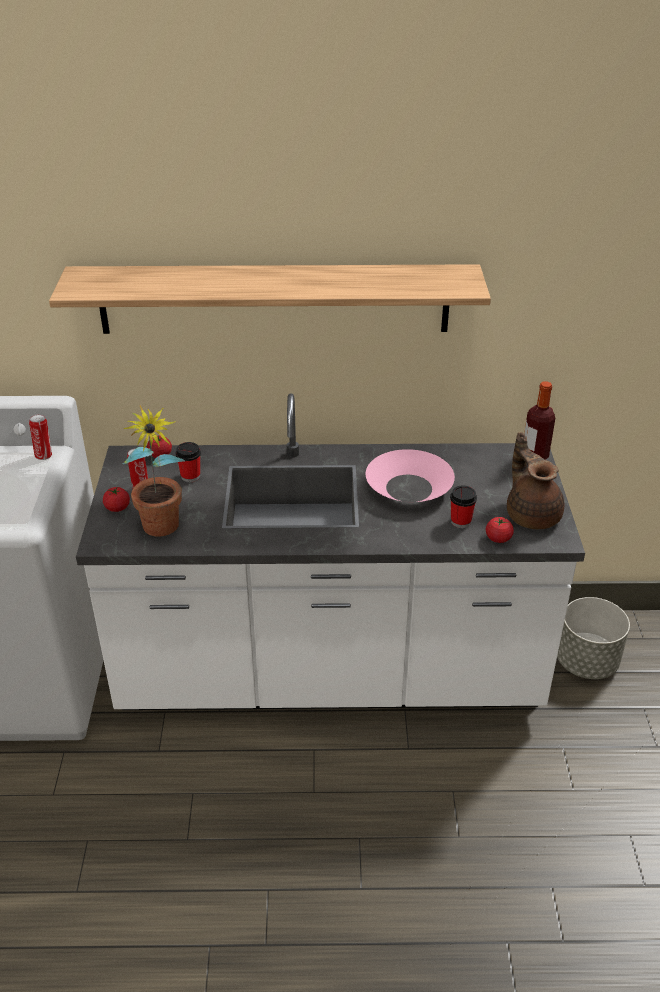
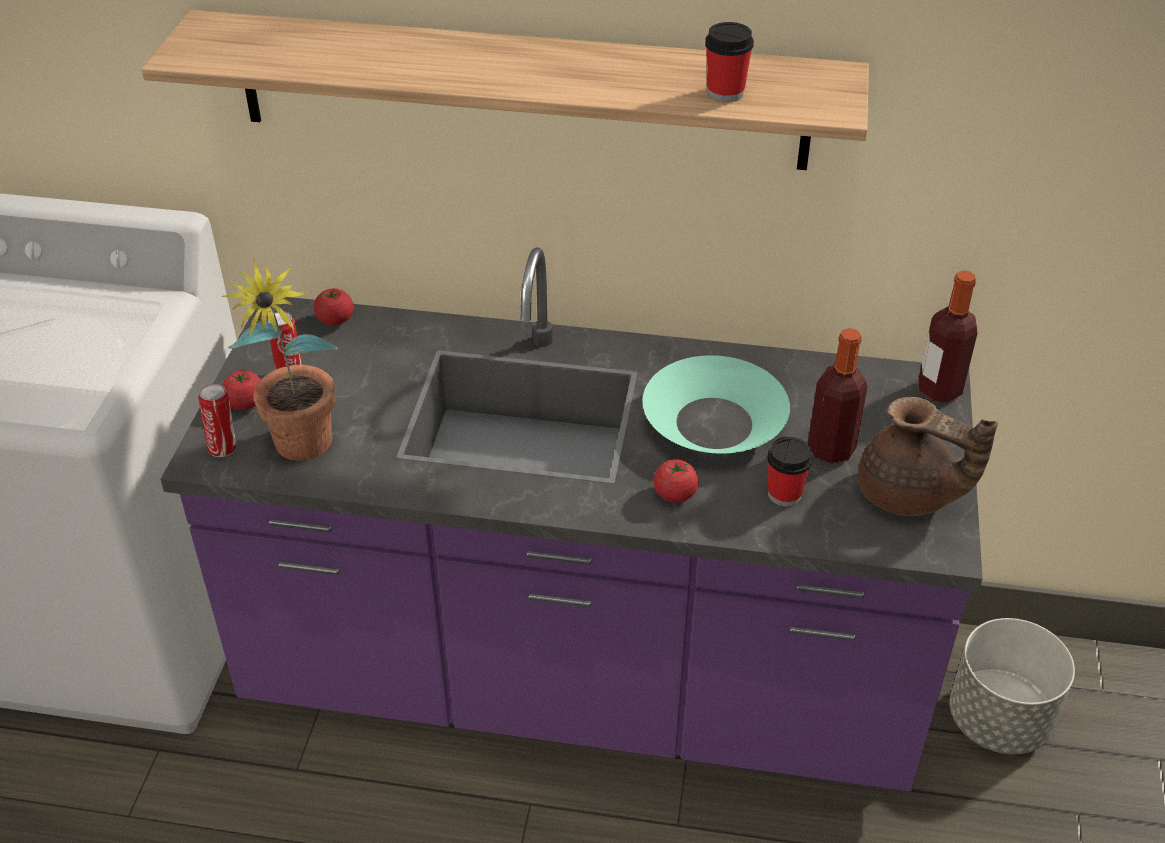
camera: 10 degrees right, 5 degrees up
(44, 455) = (149, 305): can -> can (223, 448)
(190, 476) = (372, 362): cup -> cup (725, 93)
(330, 673) = (582, 680): white counter -> purple counter
(409, 487) = (714, 422): pink bowl -> turquoise bowl
(481, 494) = (831, 449): none -> bottle
(498, 538) = (839, 533): tomato -> tomato (675, 494)
(532, 514) = (908, 495): brown teapot -> brown teapot turned 135 degrees clockwise

